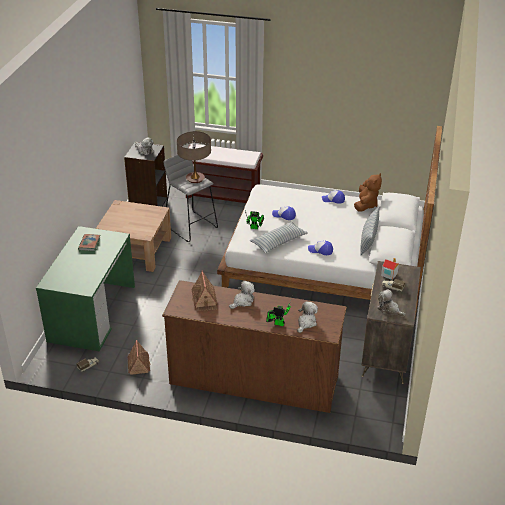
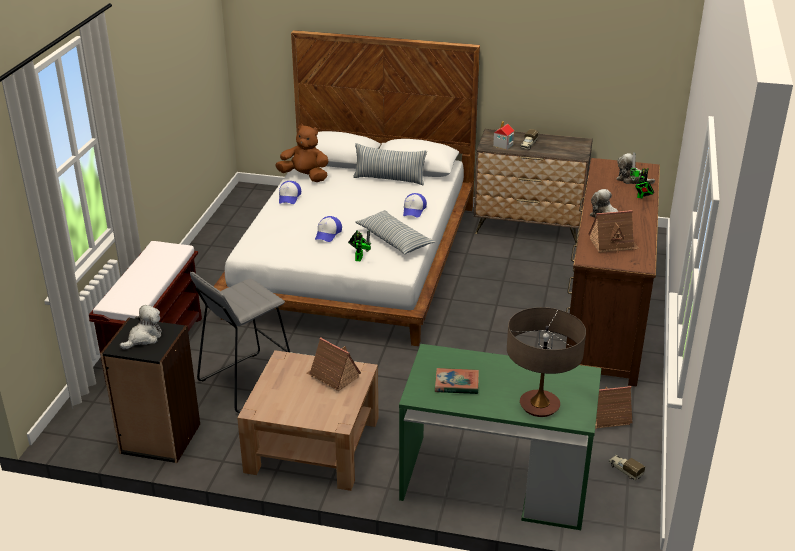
camera: 90 degrees left, 5 degrees down
(142, 226) = (333, 376): none -> toy house
(195, 179) = (239, 293): table lamp -> table lamp (539, 406)
(389, 309) = (569, 148): plush toy -> none

